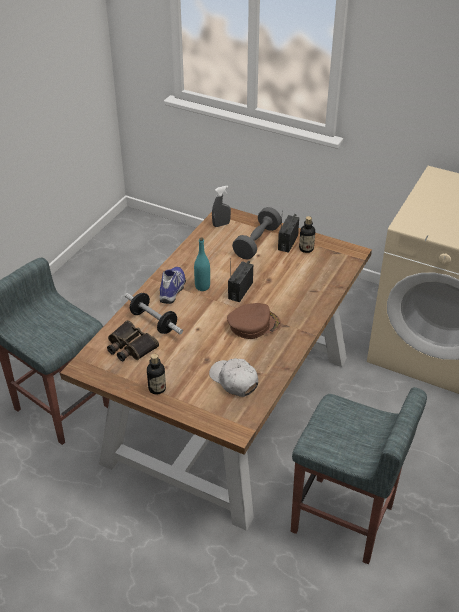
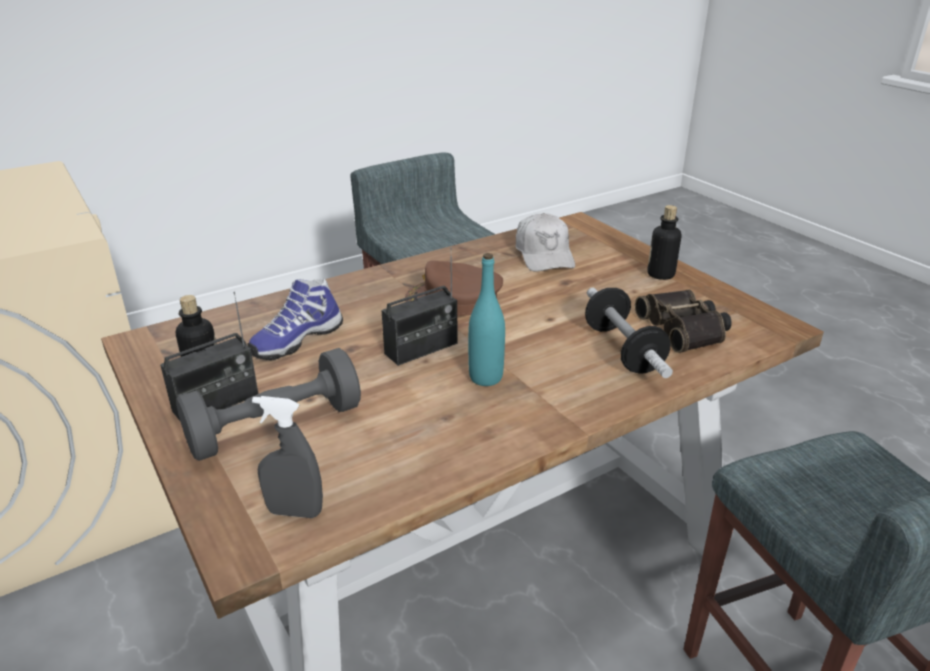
camera: 150 degrees left, 10 degrees down
(173, 289) = (549, 391): shoe -> shoe (296, 340)

